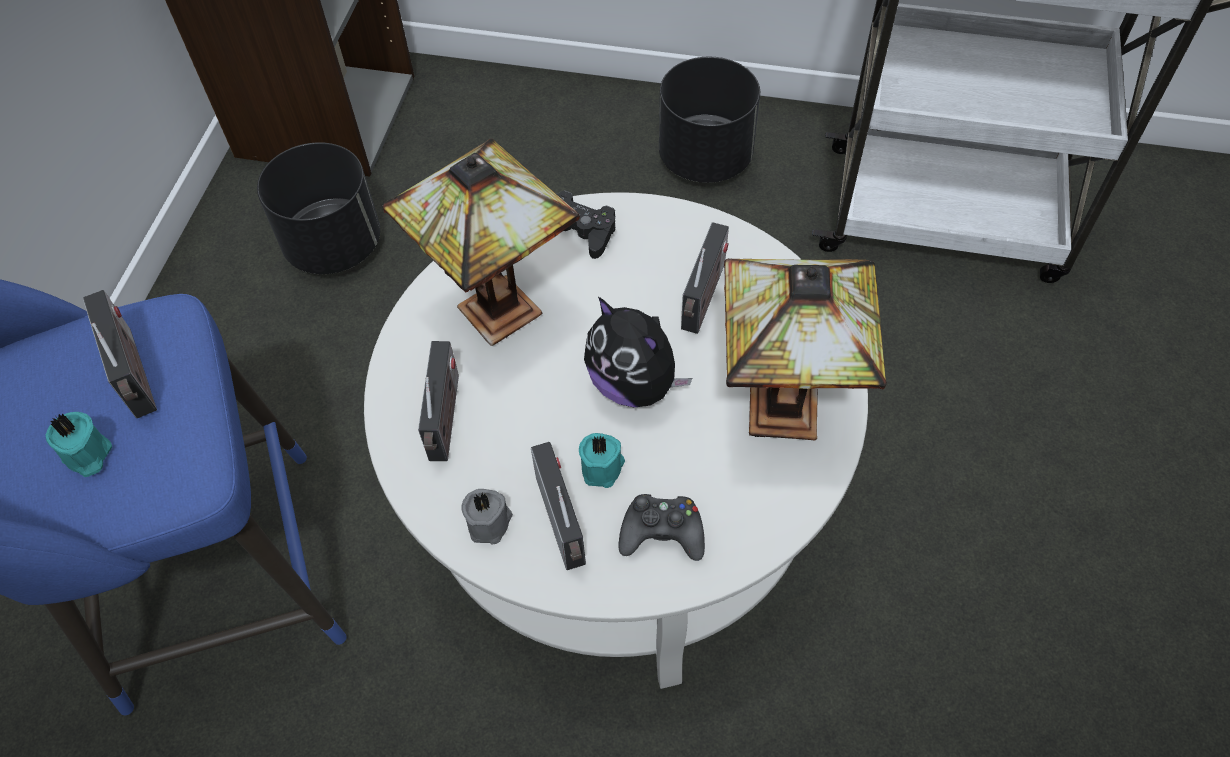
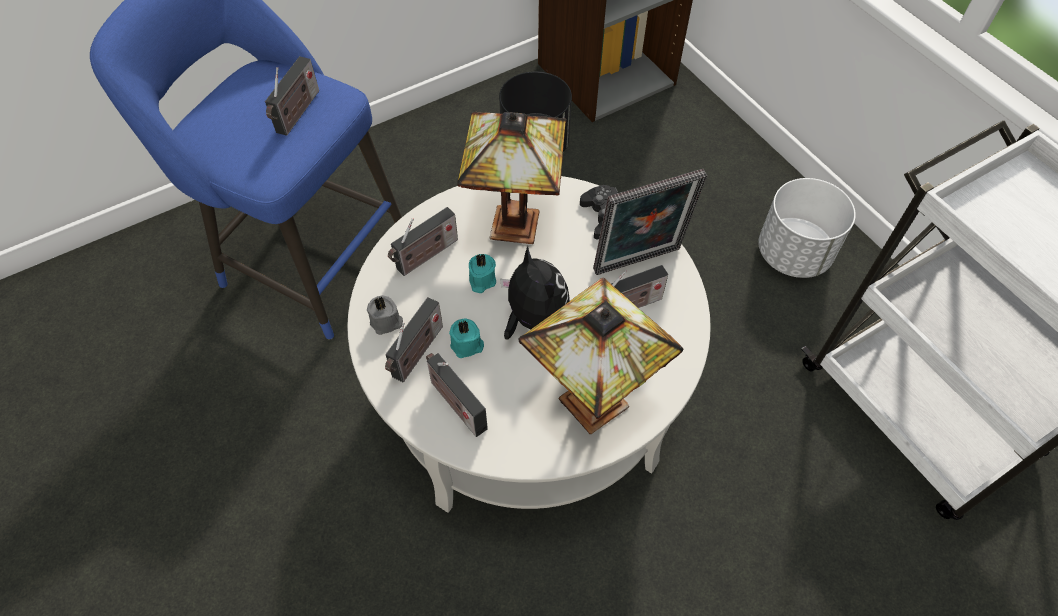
camera: 45 degrees right, 0 degrees up
(87, 455) = (241, 133): turquoise candle -> turquoise candle (481, 281)
(634, 384) = (534, 319): plush toy -> plush toy turned 150 degrees clockwise
(662, 532) = (455, 403): black game controller -> radio
(665, 248) = (639, 263): none -> picture frame
(705, 158) = (793, 253): black planter -> white planter

